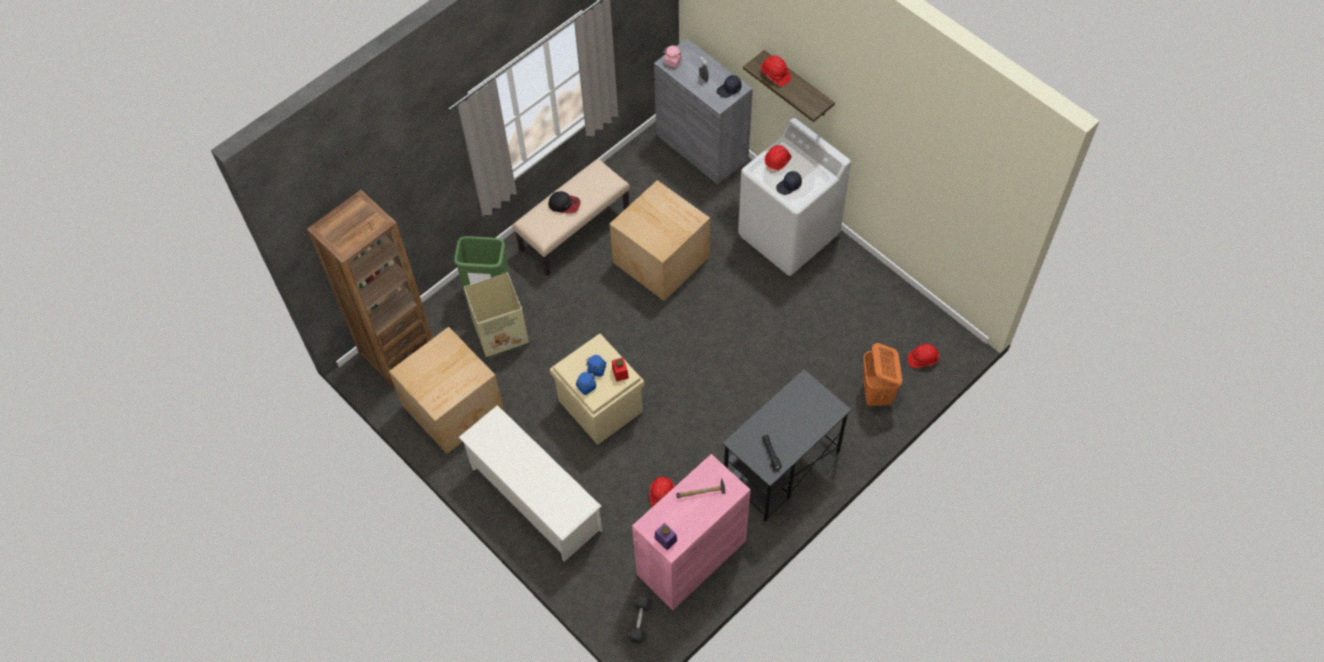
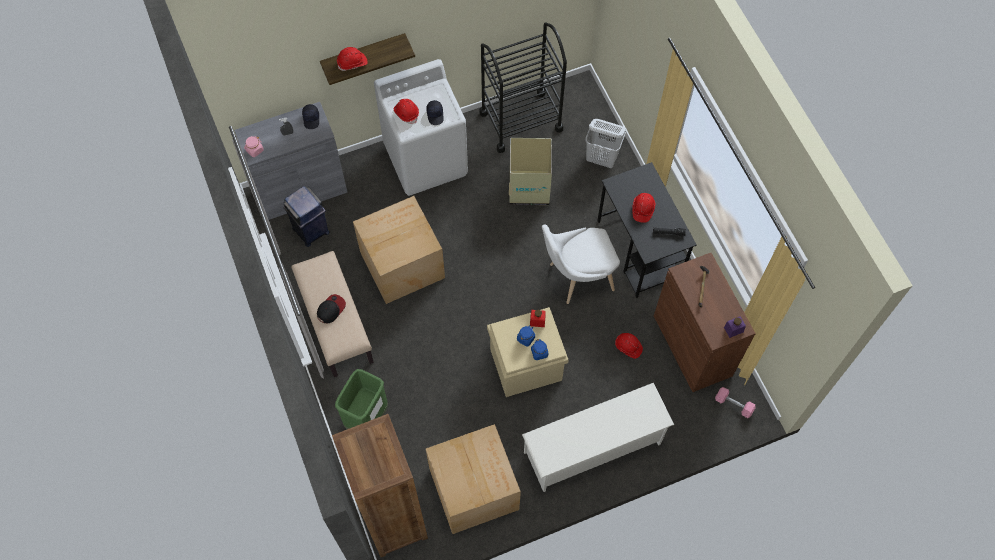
camera: 70 degrees left, 5 degrees up
(502, 334) = (416, 421): cardboard box -> cardboard box (529, 187)
(639, 622) = (733, 404): grey dumbbell -> pink dumbbell
(661, 173) = (311, 231): none -> blue trash can
(691, 558) = (692, 345): pink cabinet -> brown cabinet
(720, 418) = (576, 278): none -> white chair
(877, 394) = (602, 158): orange laundry basket -> white laundry basket
(881, 301) = (521, 121): none -> black cart
(922, 359) = (585, 115): red hard hat -> red hard hat (642, 209)

